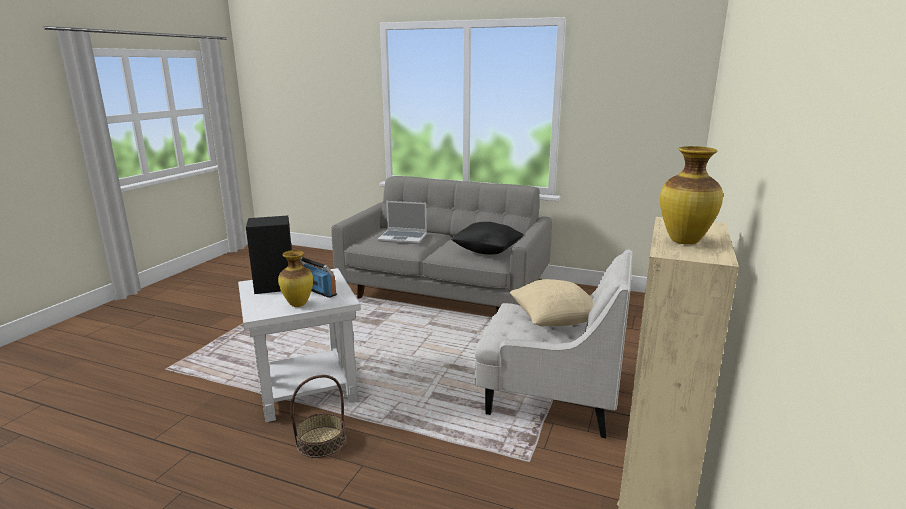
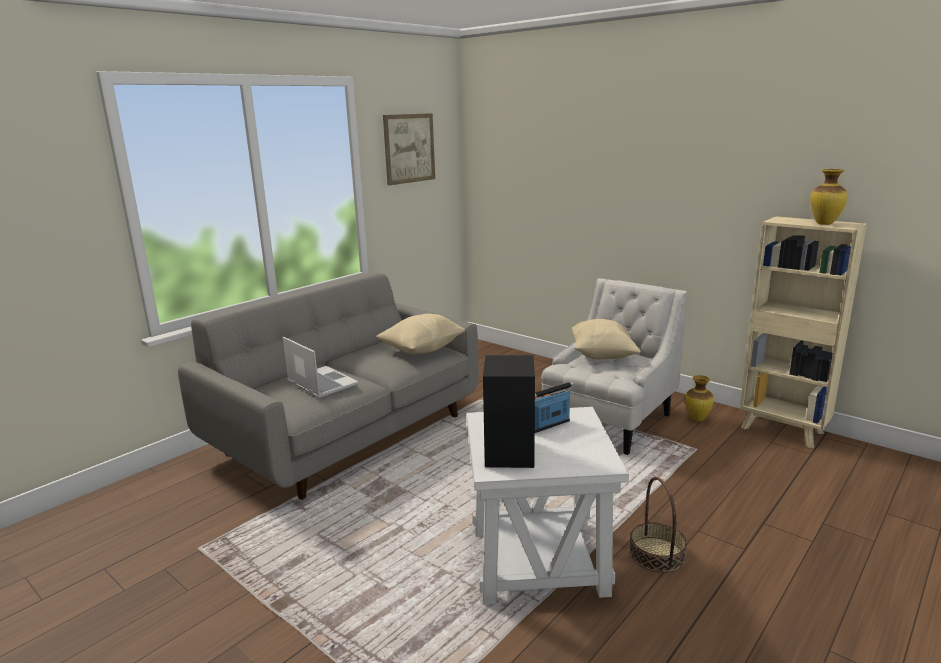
camera: 70 degrees left, 0 degrees up
(298, 304) = (584, 438): vase -> vase (697, 419)
(403, 238) = (321, 384): laptop -> laptop turned 75 degrees counterclockwise
(487, 251) = (422, 349): black pillow -> beige pillow
(626, 85) = (409, 148): none -> picture

